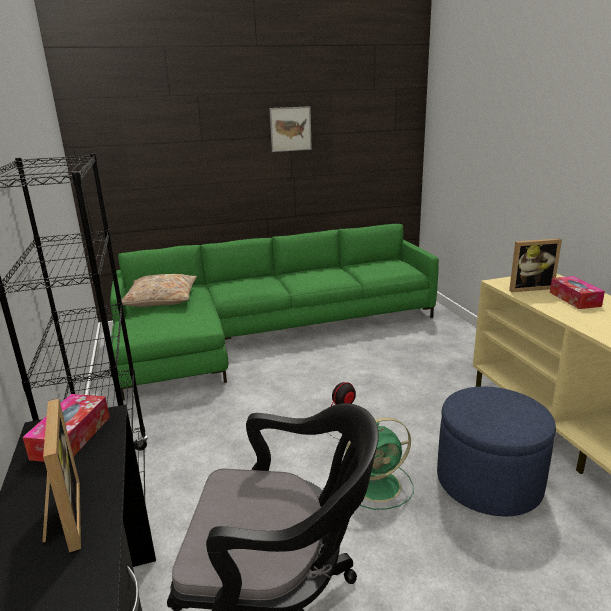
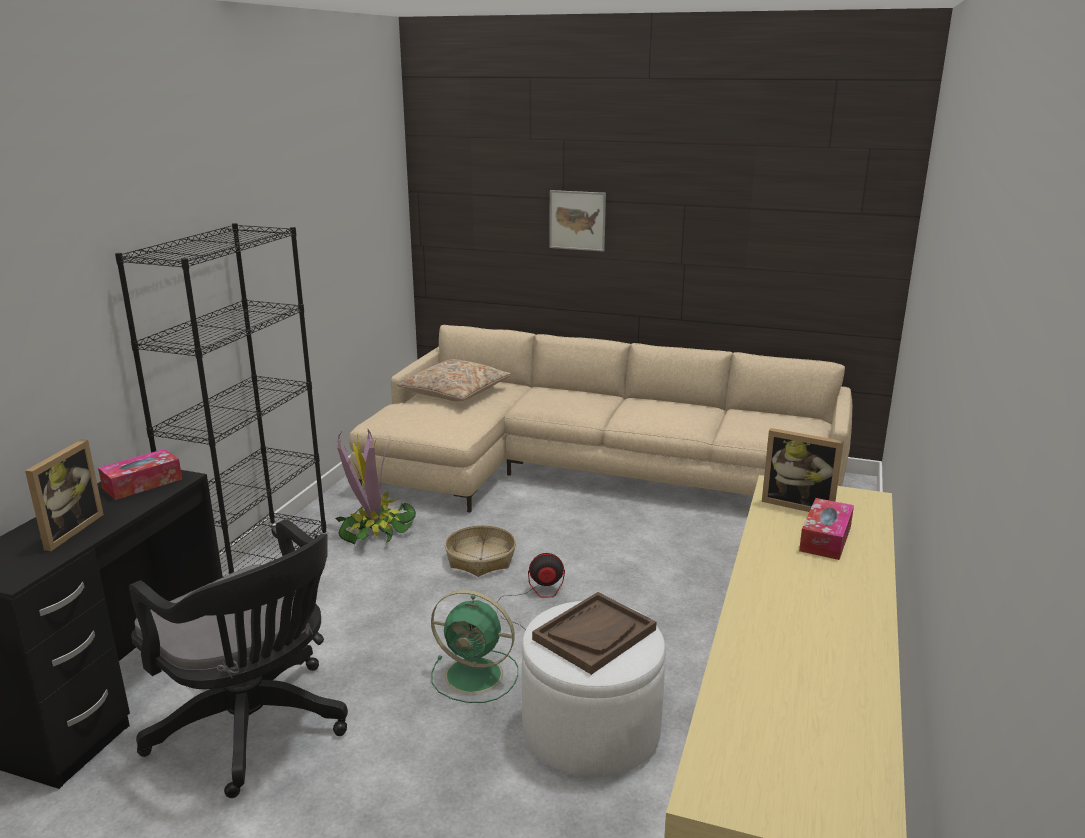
camera: 35 degrees right, 0 degrees up
(171, 420) = (375, 530): none -> potted plant
(266, 332) = (585, 471): green sofa -> beige sofa
(275, 409) = (481, 559): none -> basket
(290, 129) = (685, 196): picture -> picture (577, 220)
(488, 481) = (591, 731): blue ottoman -> white ottoman
(497, 409) = (594, 634): none -> brown tray

